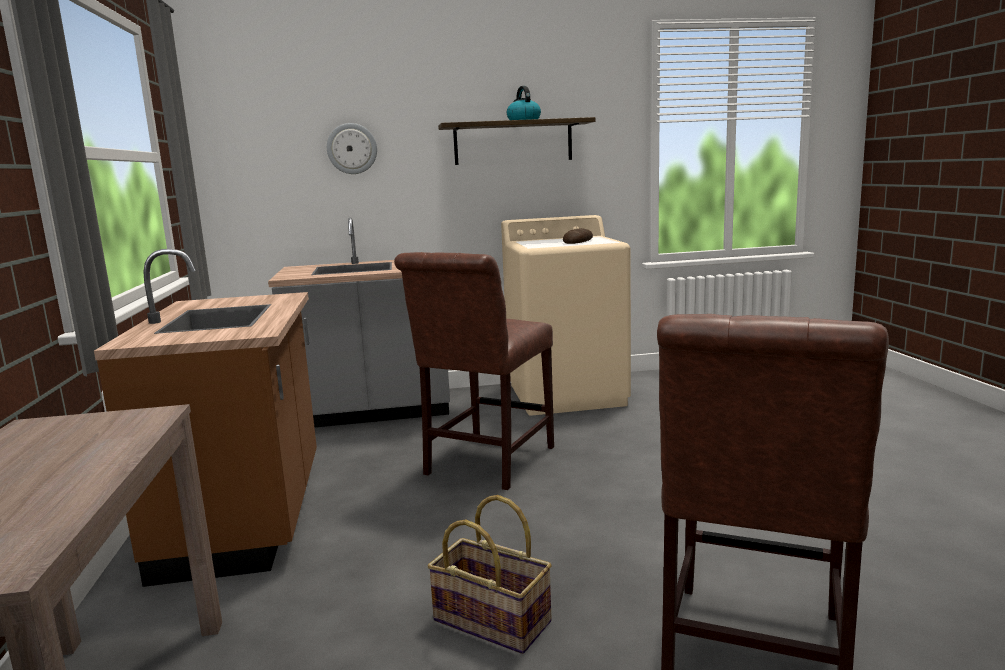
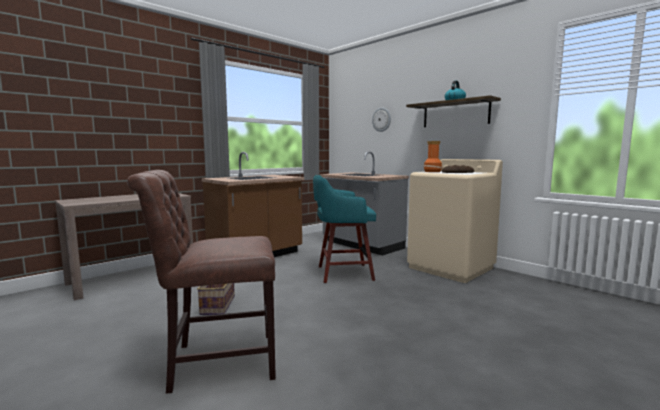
camera: 55 degrees right, 5 degrees down
(485, 463) = (342, 273): brown chair -> turquoise stool
(538, 244) = (432, 171): none -> vase

